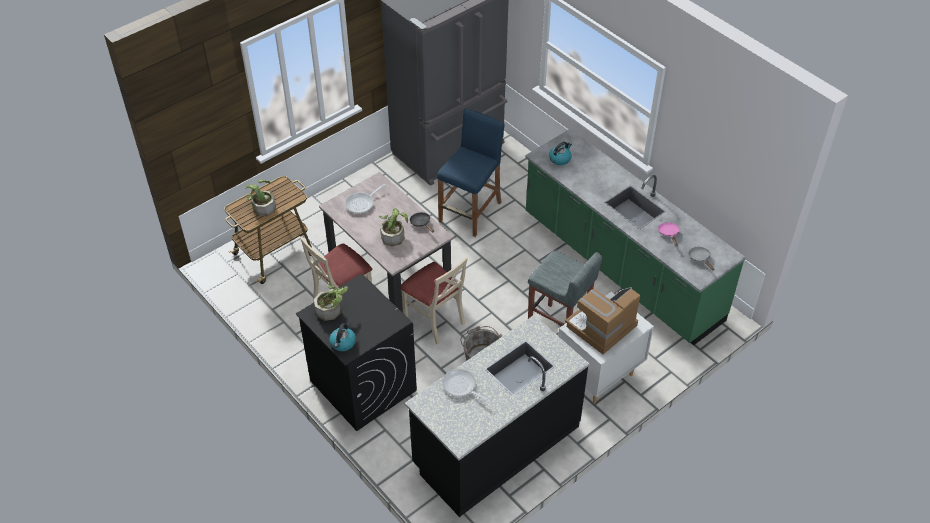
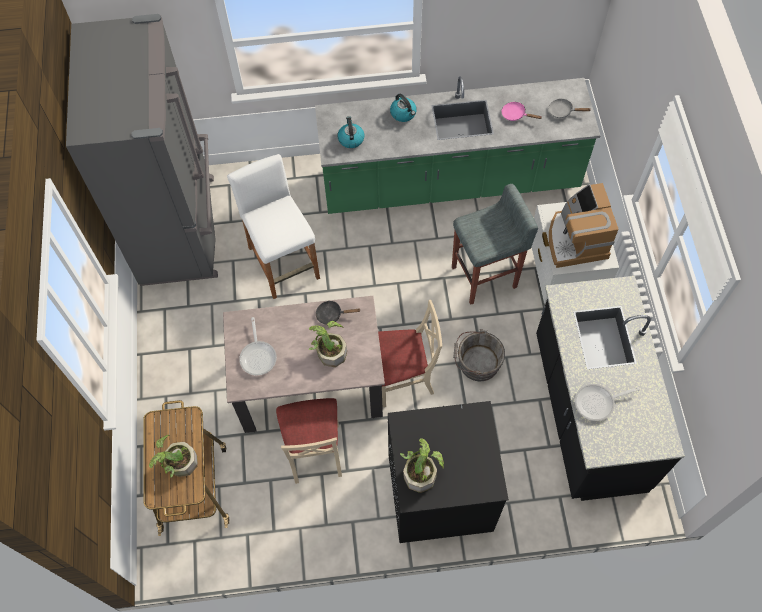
camera: 55 degrees left, 15 degrees up
(343, 343) = (476, 485): kettle -> kettle (403, 113)
(470, 212) = (284, 263): blue stool -> white stool

